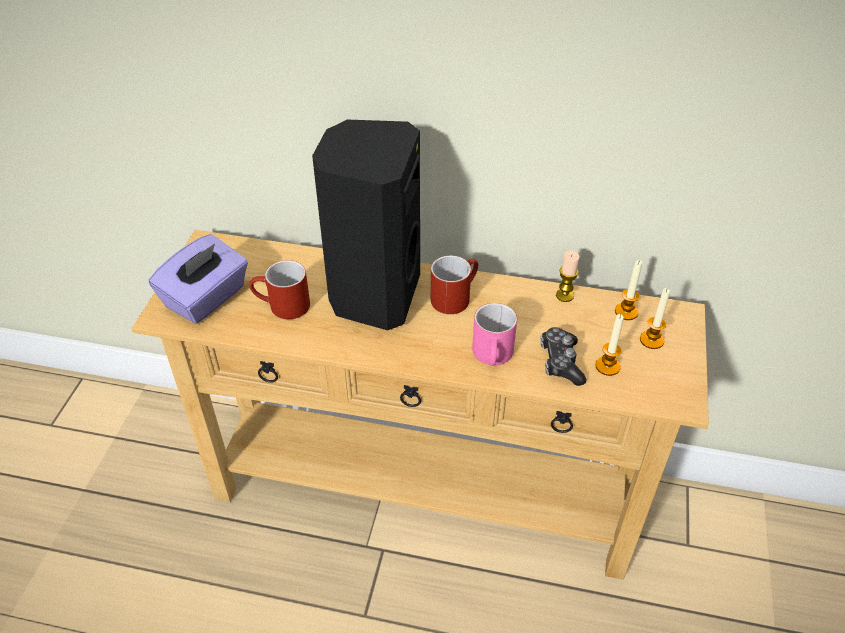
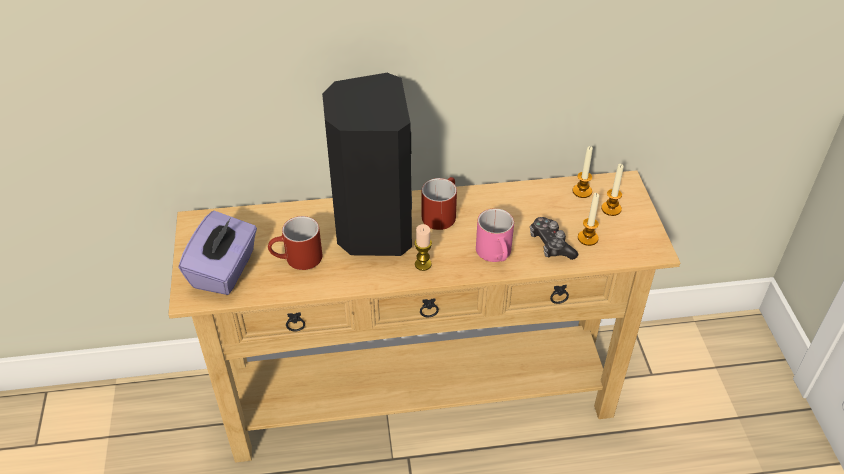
camera: 20 degrees left, 0 degrees up
(564, 295) = (528, 190): candle -> candle (423, 264)

